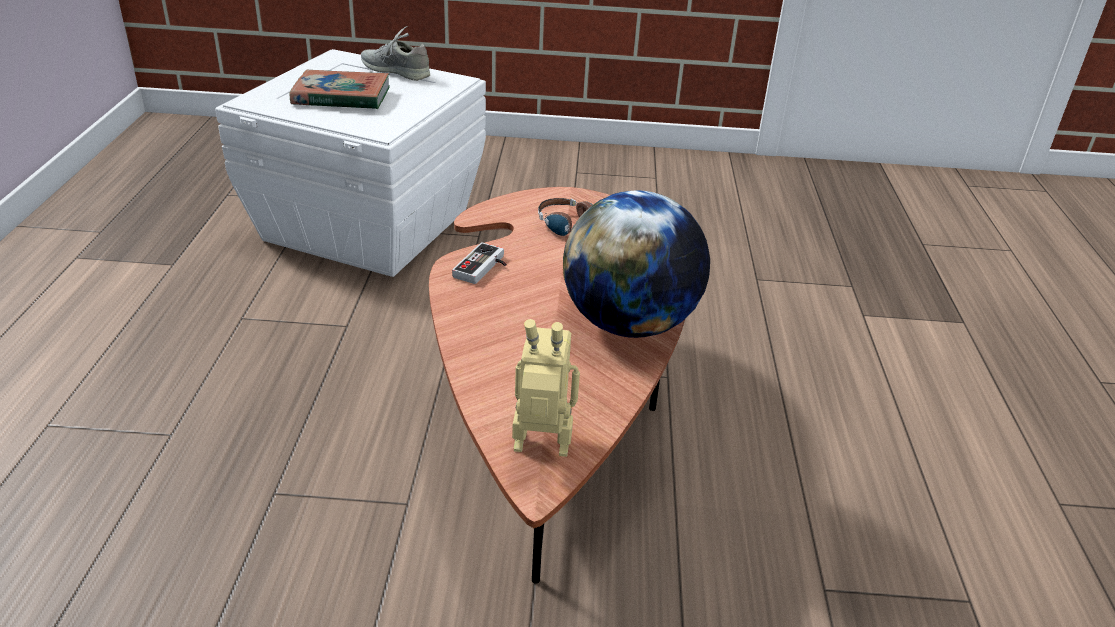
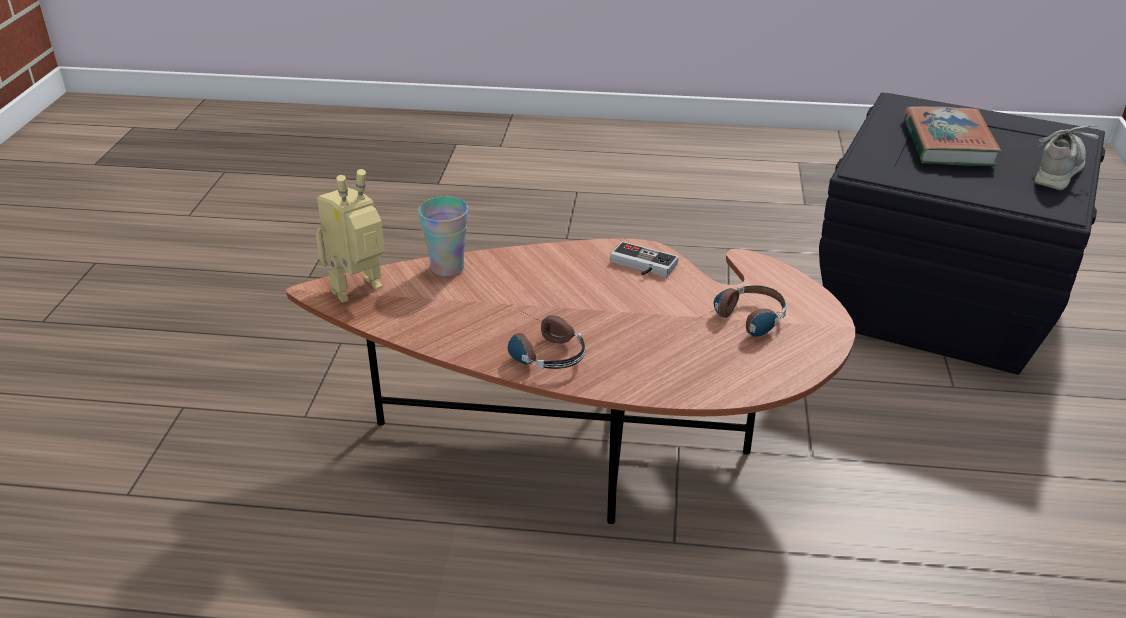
camera: 95 degrees right, 0 degrees up
(365, 225) = (935, 301): white storage box -> black storage box
(485, 387) = (447, 267): none -> cup
(541, 450) = (360, 293): toy robot -> toy robot turned 135 degrees counterclockwise
(629, 324) = (540, 351): globe -> headphones

